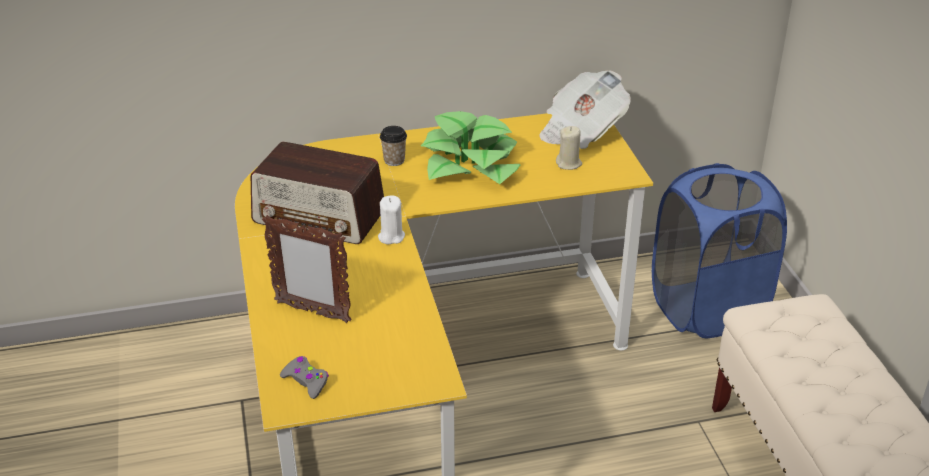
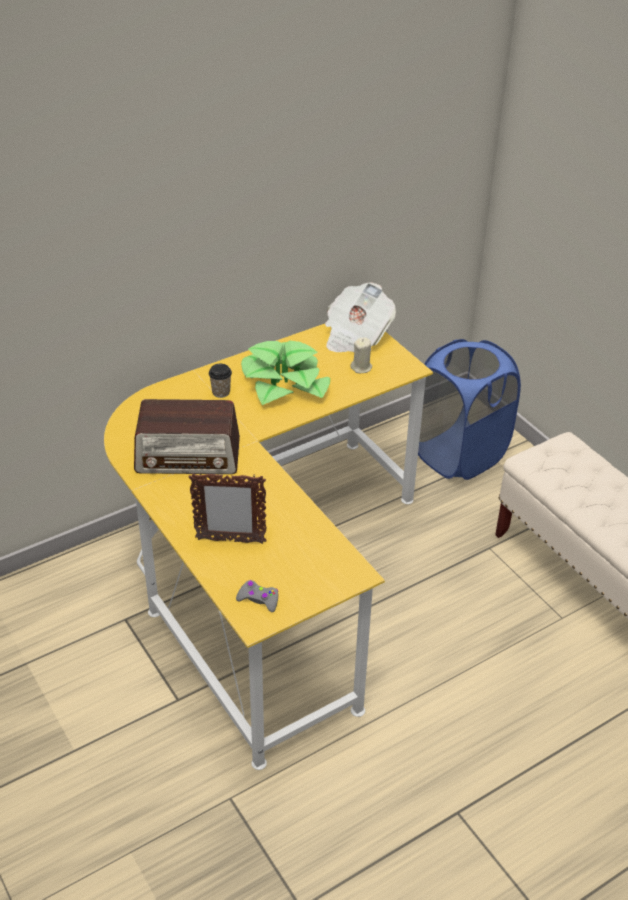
camera: 20 degrees left, 5 degrees up
(391, 236) = (256, 461): white candle -> none

